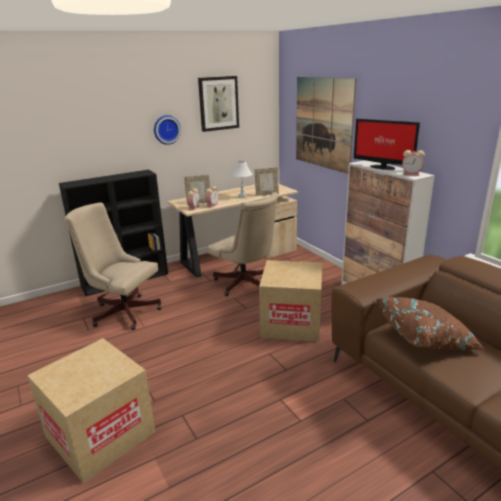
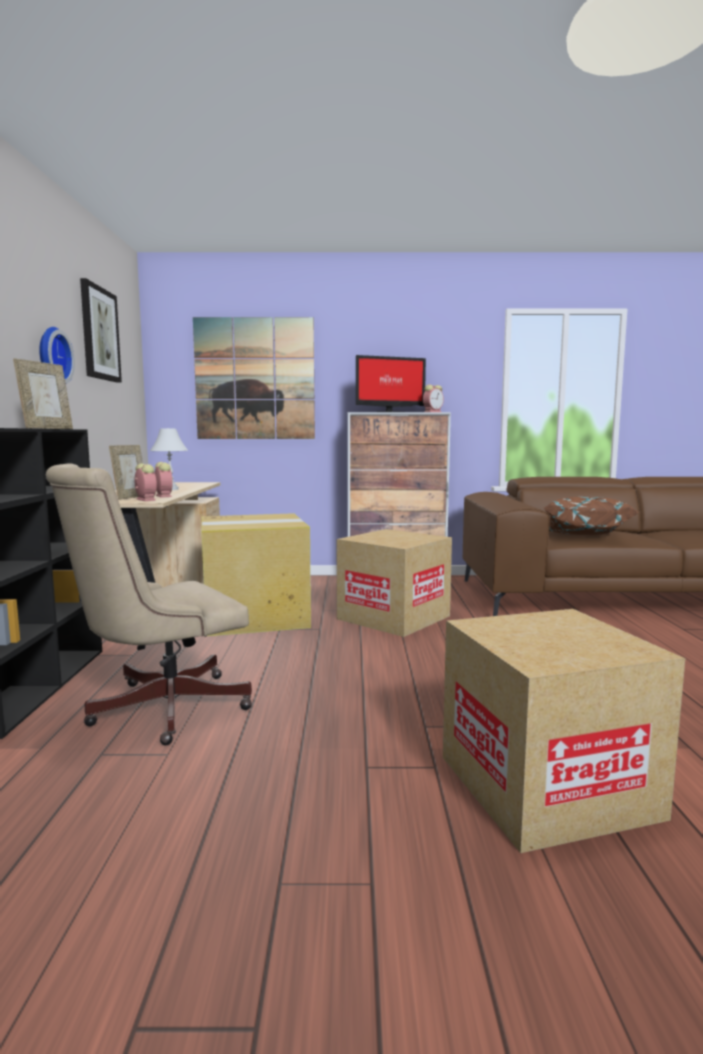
camera: 60 degrees left, 15 degrees down
(246, 285) = (256, 616): beige office chair -> cardboard box
(267, 194) = (195, 486): picture frame -> picture frame (47, 428)

